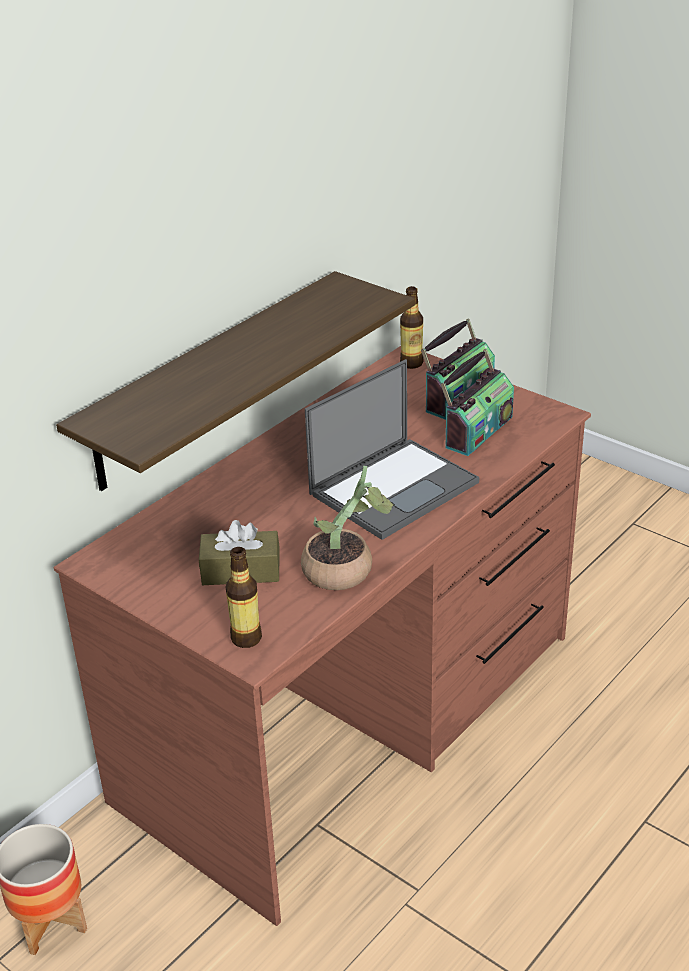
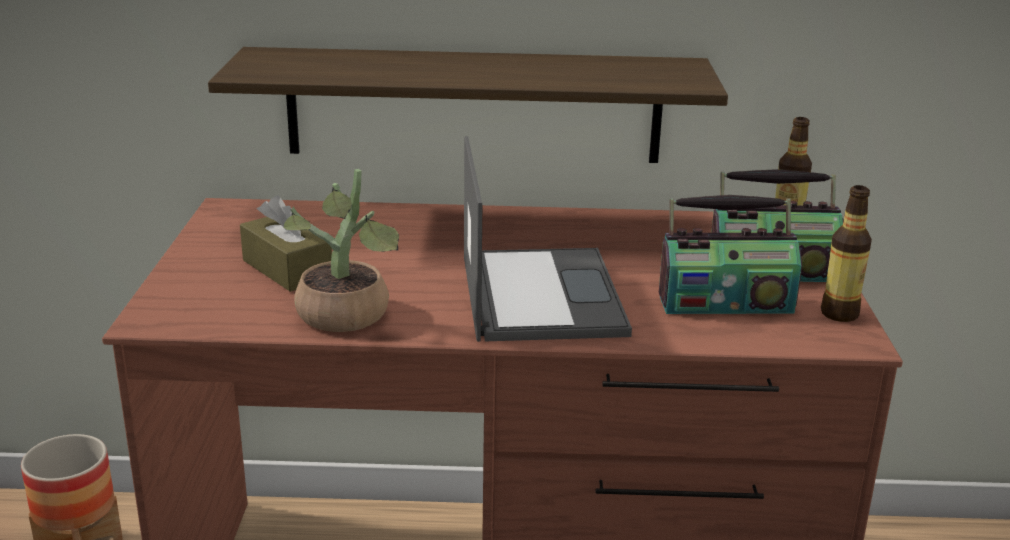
camera: 50 degrees right, 10 degrees down
(246, 638) = (177, 307): bottle -> bottle (839, 314)
(395, 487) = (539, 294): laptop -> laptop turned 105 degrees counterclockwise

